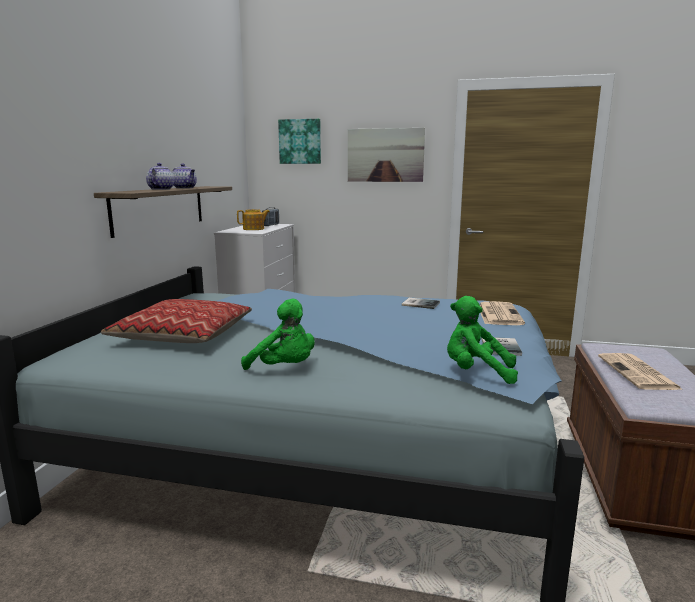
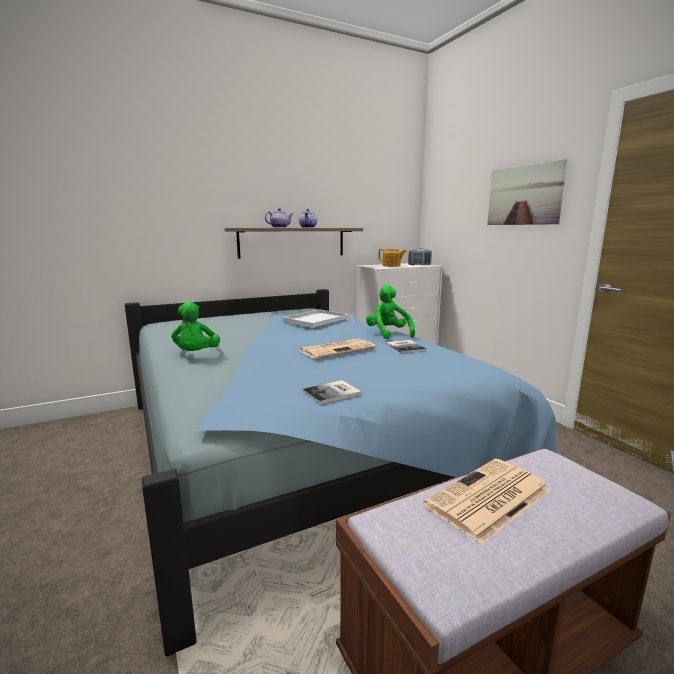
camera: 50 degrees right, 0 degrees up
(183, 335) = (225, 326): pillow -> none
(270, 301) = (316, 320): none -> white tray
(300, 141) = (456, 187): picture -> none
(476, 373) = (246, 398): green plush toy -> green plush toy (388, 334)
(498, 314) = (441, 374): newspaper -> newspaper (337, 349)

